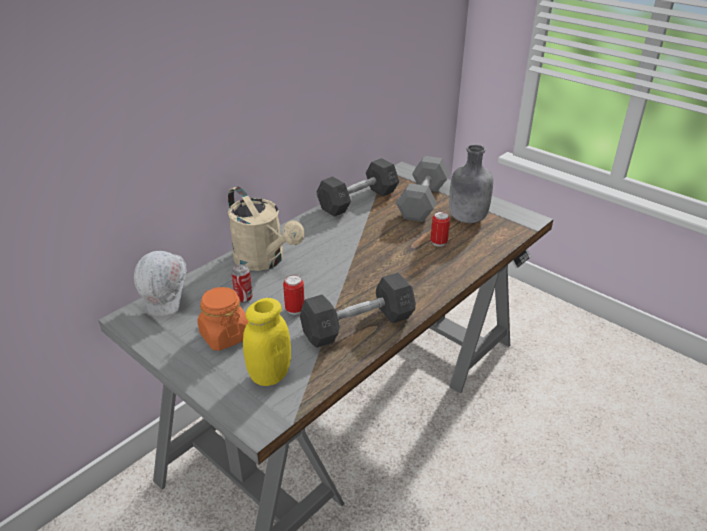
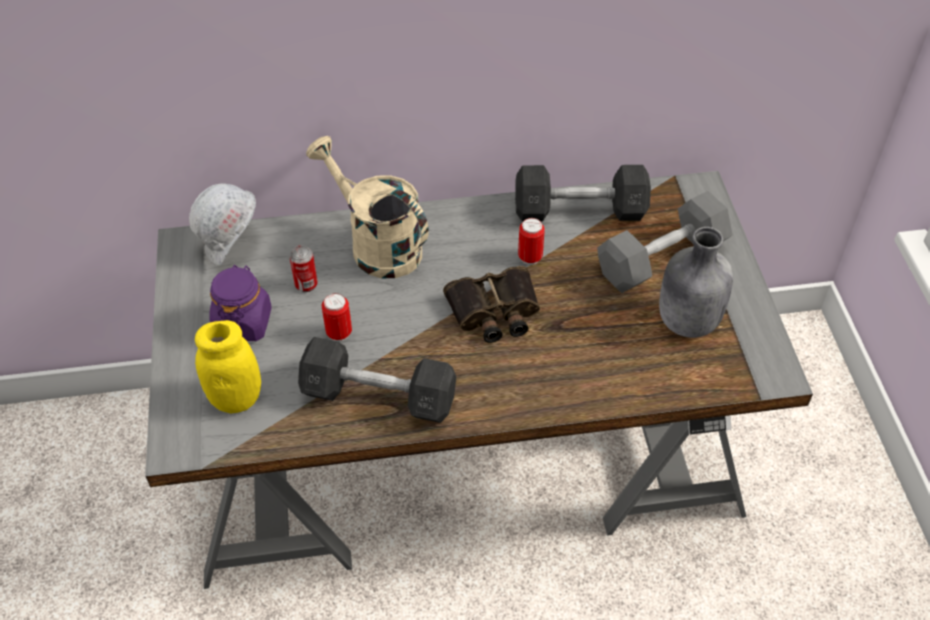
camera: 40 degrees right, 15 degrees up
(225, 335) = (243, 323): orange jar -> purple jar
(264, 261) = (376, 245): beige watering can -> beige watering can turned 135 degrees clockwise
(371, 258) = (494, 312): none -> binoculars
(438, 242) = (602, 338): can -> can (530, 257)

